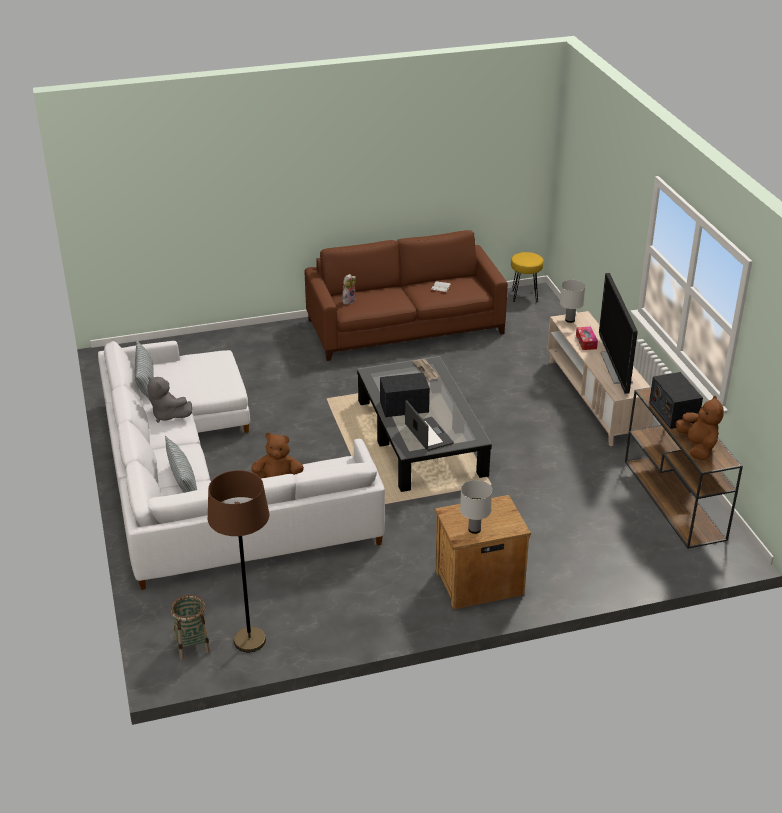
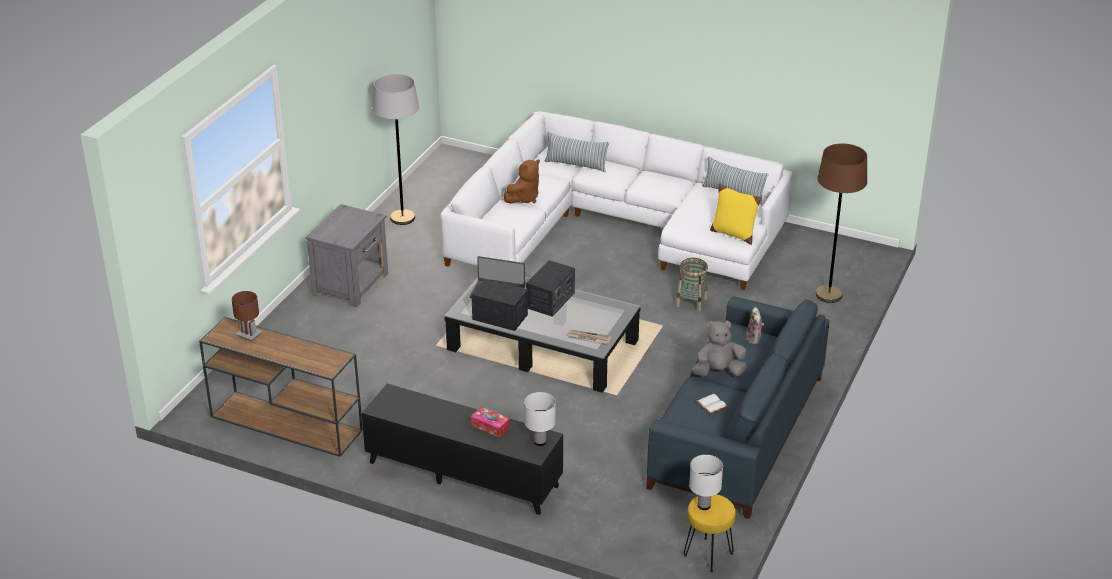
camera: 130 degrees right, 0 degrees up
(168, 415) = (673, 187): grey plush toy -> grey plush toy (718, 372)
(192, 645) = (457, 167): basket -> basket (691, 302)
(211, 362) = (733, 234): none -> yellow pillow
(249, 640) = (432, 185): brown floor lamp -> brown floor lamp (829, 295)
(336, 621) = (402, 218): none -> grey floor lamp
(406, 327) = (736, 431): brown sofa -> blue sofa
(474, 529) = (342, 218): white table lamp -> white table lamp (703, 505)
(477, 582) = (351, 284): brown nightstand -> grey nightstand
(595, 399) = (463, 474): beige tv stand -> black tv stand
(616, 367) = (428, 416): television -> none
(673, 412) = (300, 352): radio -> radio (500, 317)
(697, 447) = (249, 335): brown plush toy -> brown table lamp

